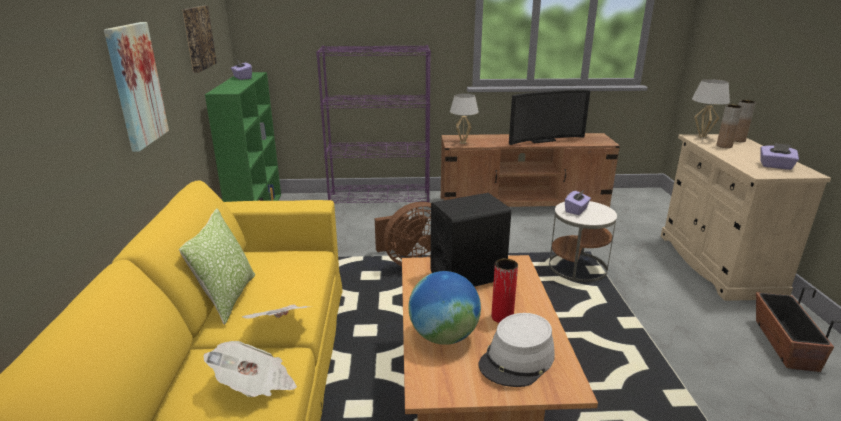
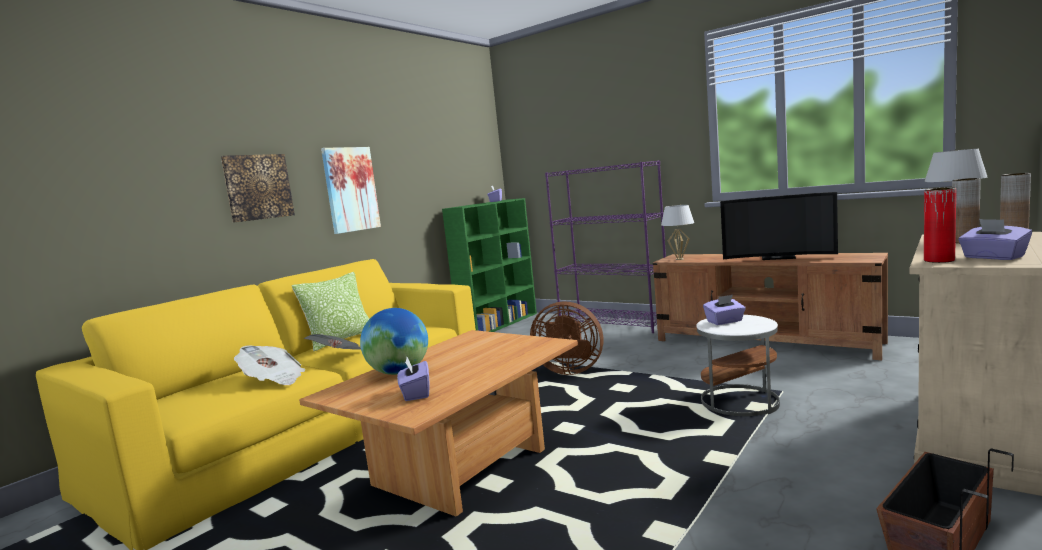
camera: 40 degrees right, 15 degrees down
(198, 38) = (445, 166): picture -> picture (257, 187)
(468, 275) = (494, 345): black speaker -> none
(502, 317) = (462, 370): red vase -> red vase (939, 260)
(517, 360) = (415, 393): grey hat -> purple tissue box

